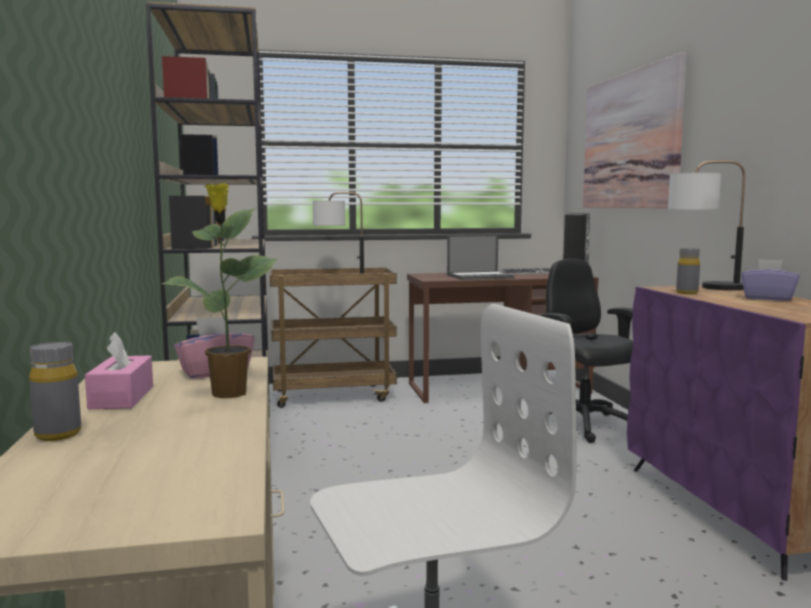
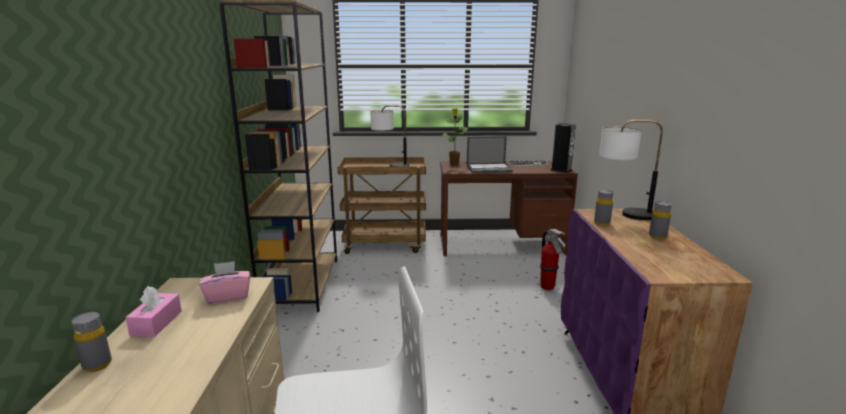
camera: 10 degrees right, 10 degrees up
(229, 394) = (219, 325): potted plant -> potted plant (454, 164)
(584, 426) = (547, 287): black office chair -> fire extinguisher
(630, 141) = (605, 74): picture -> none
(767, 298) = (657, 237): purple tissue box -> grey bottle

